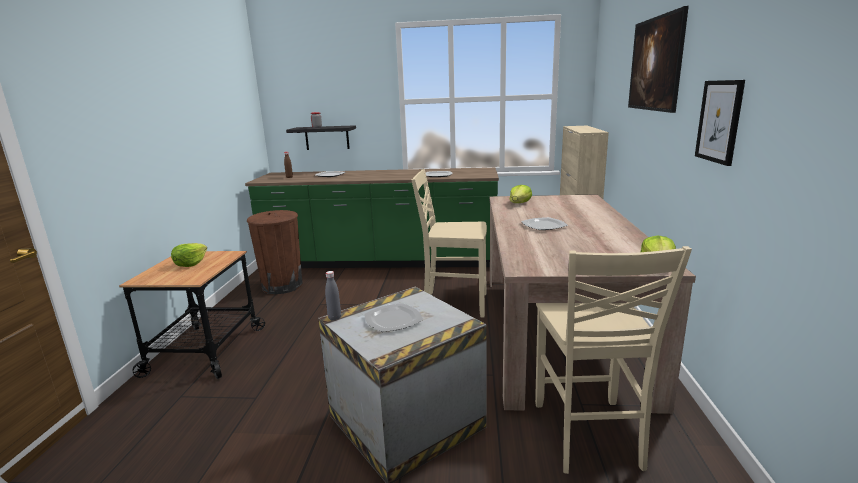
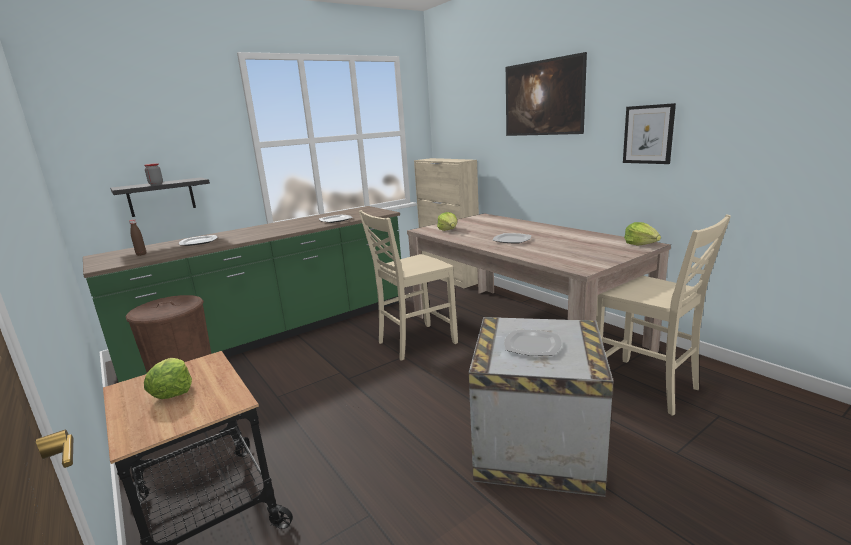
camera: 40 degrees left, 0 degrees up
(334, 318) = (483, 365): grey bottle -> none

